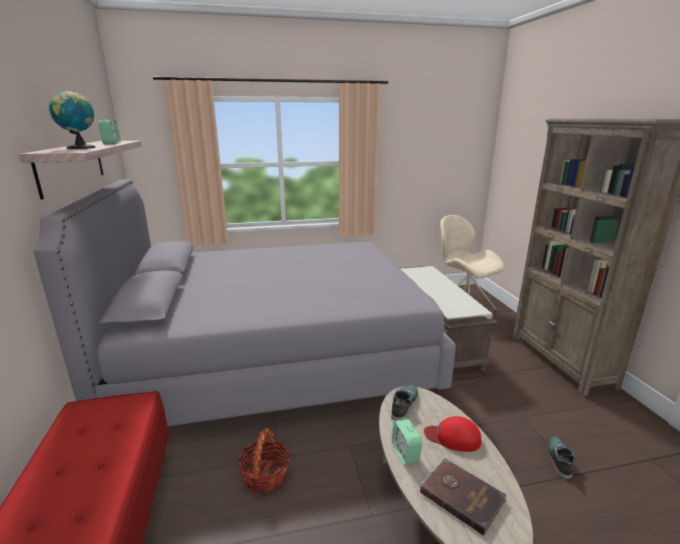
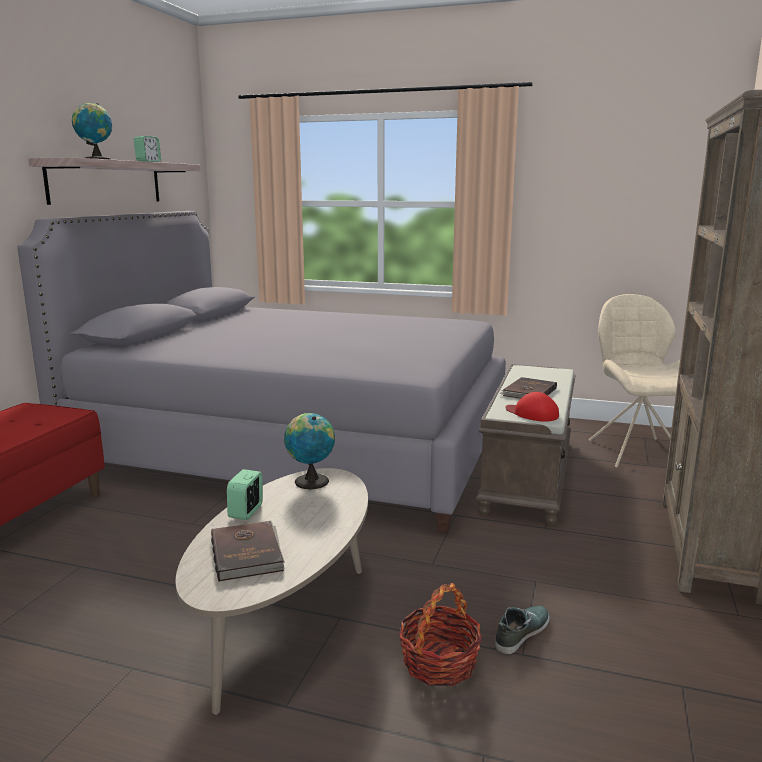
camera: 30 degrees right, 5 degrees down
(265, 476) = (164, 532): basket -> basket (439, 663)
(404, 404) = (310, 481): shoe -> globe
(439, 290) = (528, 392): none -> brown book
(453, 437) = (317, 516): red cap -> red cap (532, 413)

